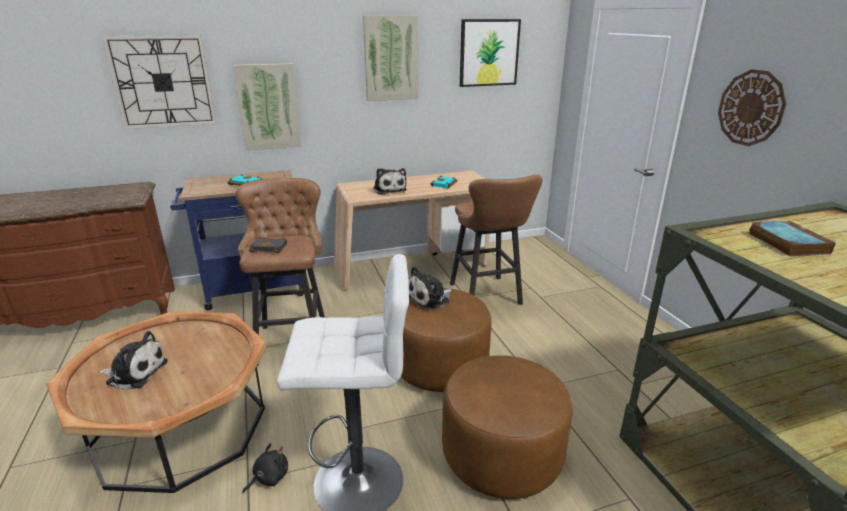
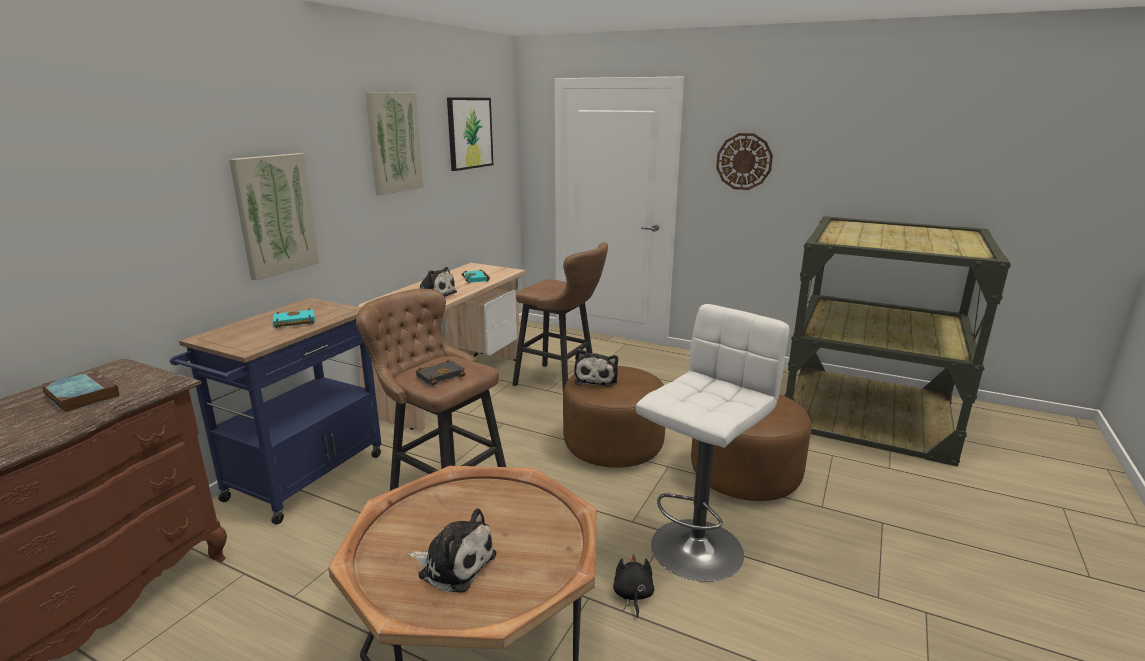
camera: 45 degrees left, 5 degrees down
(135, 372) = (454, 564): plush toy -> plush toy turned 60 degrees clockwise
(163, 82) = (132, 192): wall clock -> none
(786, 242) = (861, 238): book -> book (81, 396)

